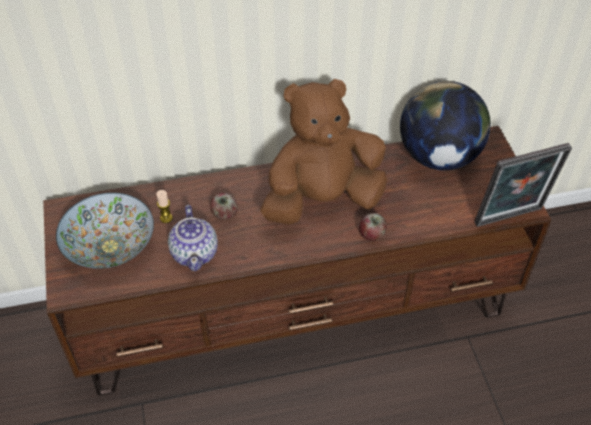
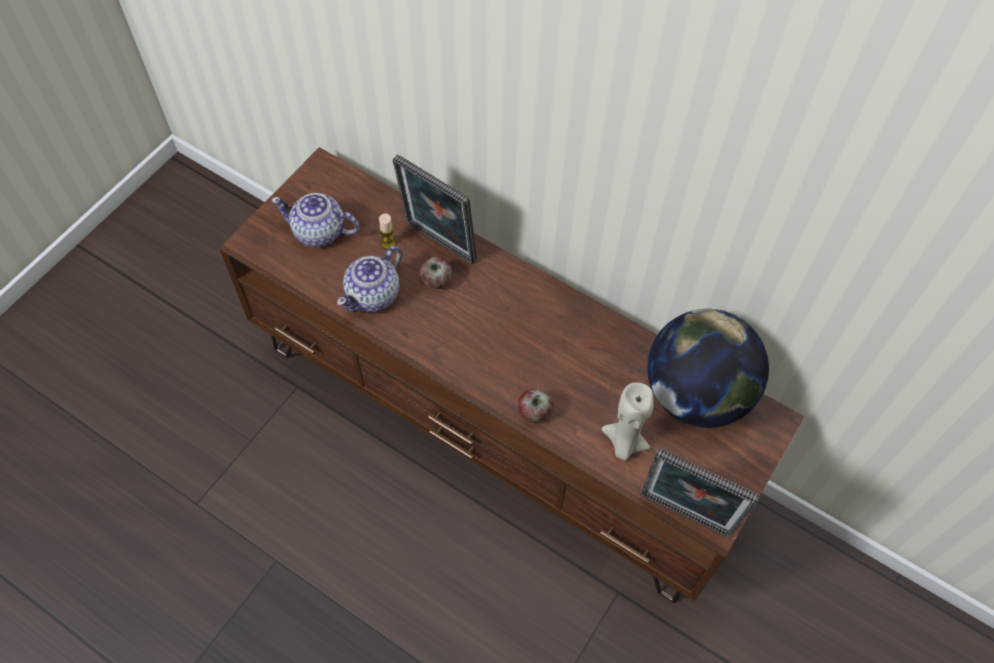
camera: 45 degrees right, 10 degrees up
(110, 247) = (319, 232): bowl -> teapot
(199, 195) = (438, 245): none -> picture frame
(322, 200) = (533, 340): brown plush toy -> none
(436, 209) = (624, 443): none -> beige candle

